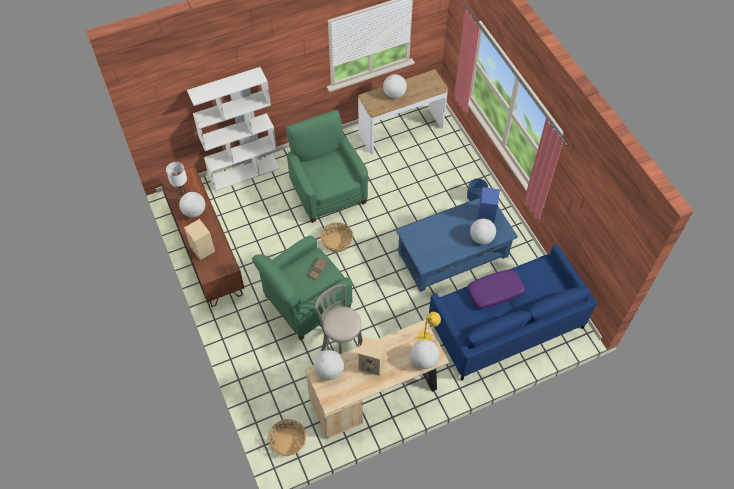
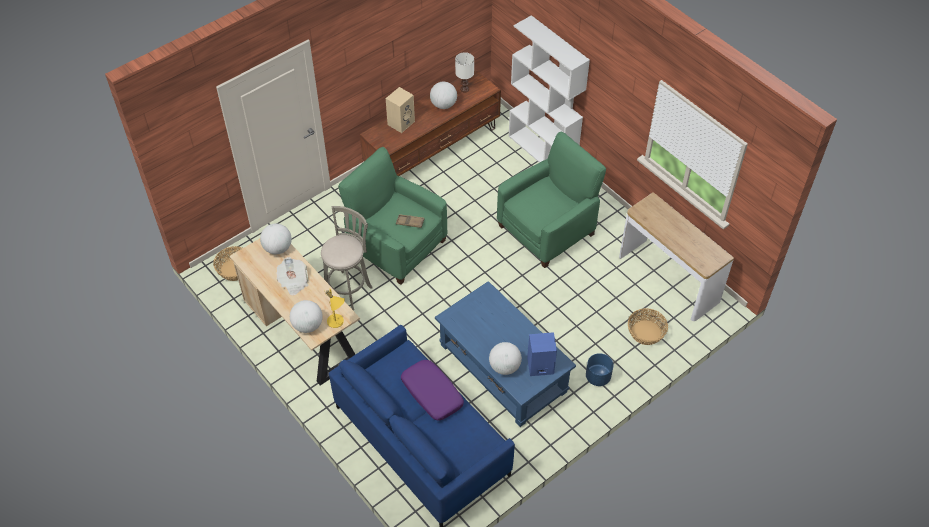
camera: 75 degrees right, 5 degrees down
(337, 242) = (481, 254): basket -> basket (645, 332)
(372, 364) = (293, 282): beige speaker -> newspaper
(394, 94) = (671, 225): globe -> none

